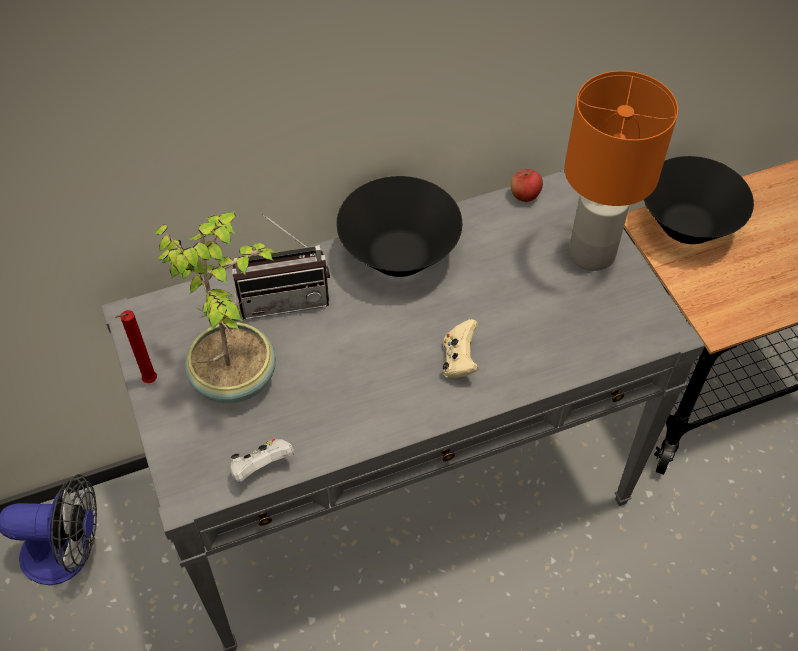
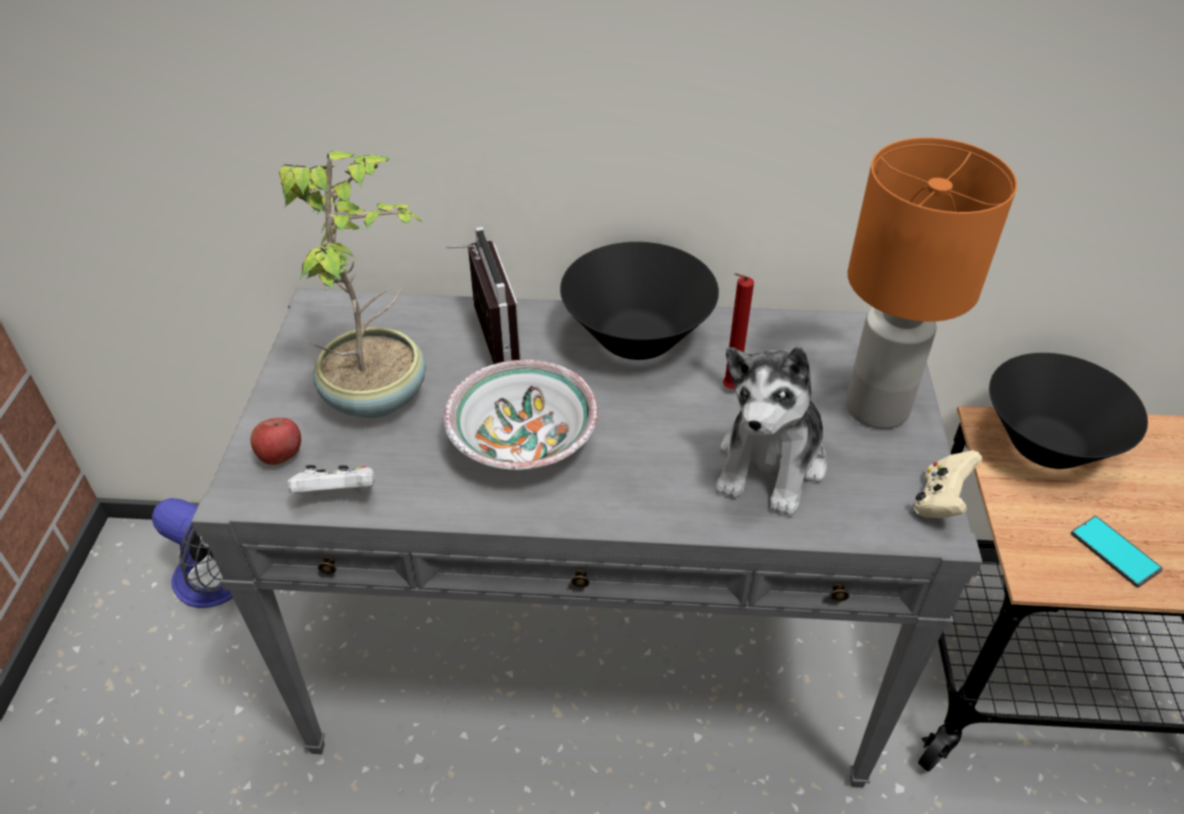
camera: 25 degrees right, 10 degrees down
(148, 382) = (287, 371): red candle -> red candle (728, 389)
(285, 297) = (483, 339): radio -> radio turned 120 degrees counterclockwise
(367, 370) = (524, 439): none -> bowl
(459, 360) = (639, 466): beige game controller -> beige game controller (940, 501)
(525, 195) = (824, 324): apple -> apple (281, 456)
(545, 324) = (771, 464): none -> plush toy
(757, 292) = (1115, 552): none -> phone

